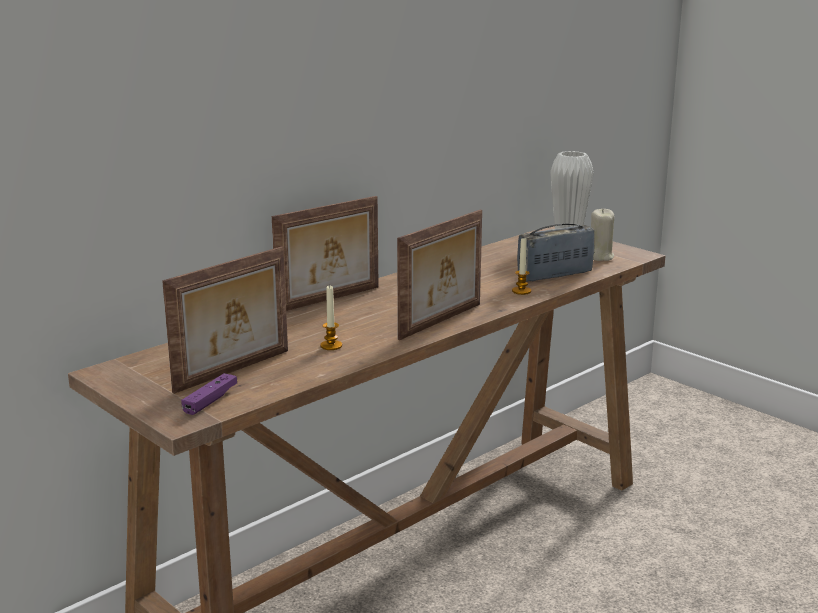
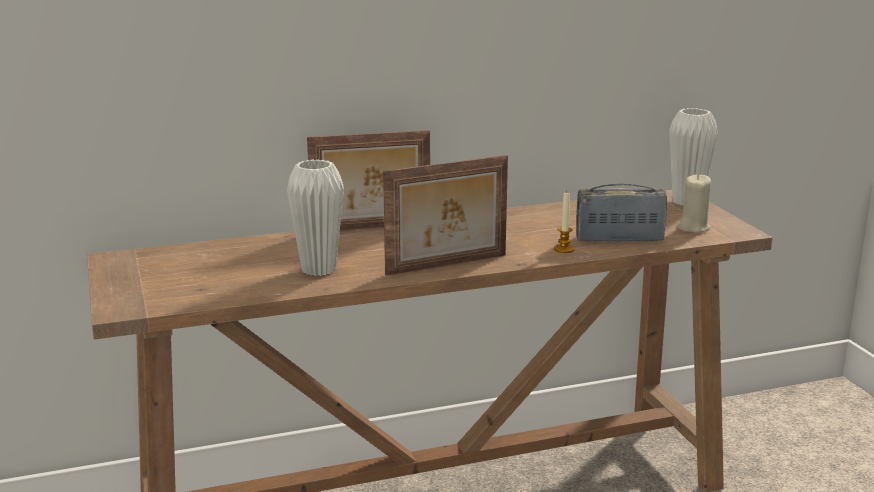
camera: 25 degrees right, 0 degrees up
(210, 401) = (160, 298): purple game controller -> none
(234, 371) = (210, 277): picture frame -> none
(331, 346) = (319, 269): candle -> white vase

